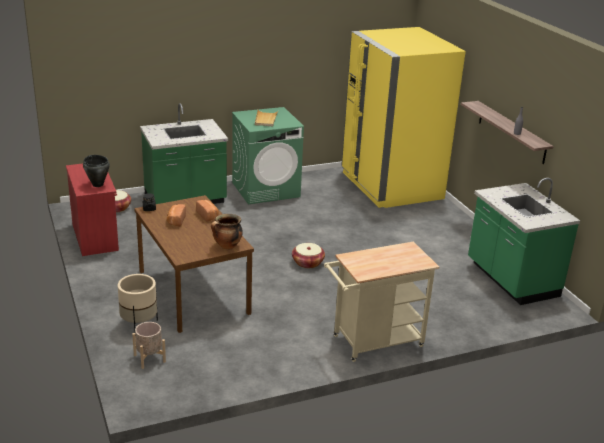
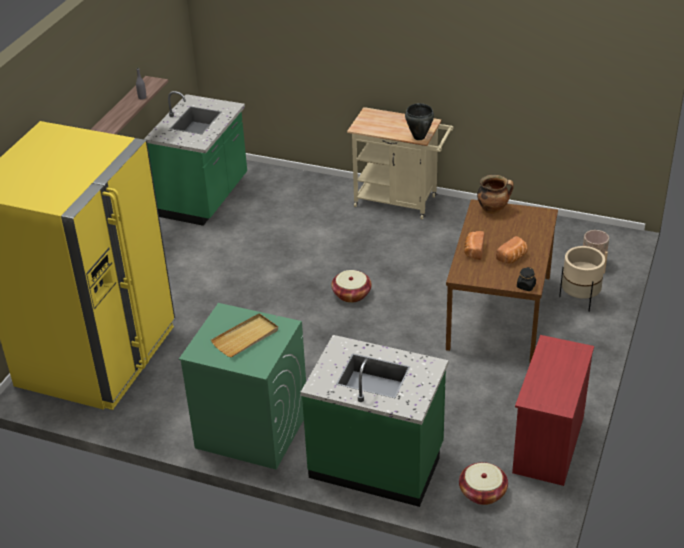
camera: 135 degrees left, 10 degrees up
(98, 184) = (555, 355): black cooking pot -> black cooking pot (419, 137)

